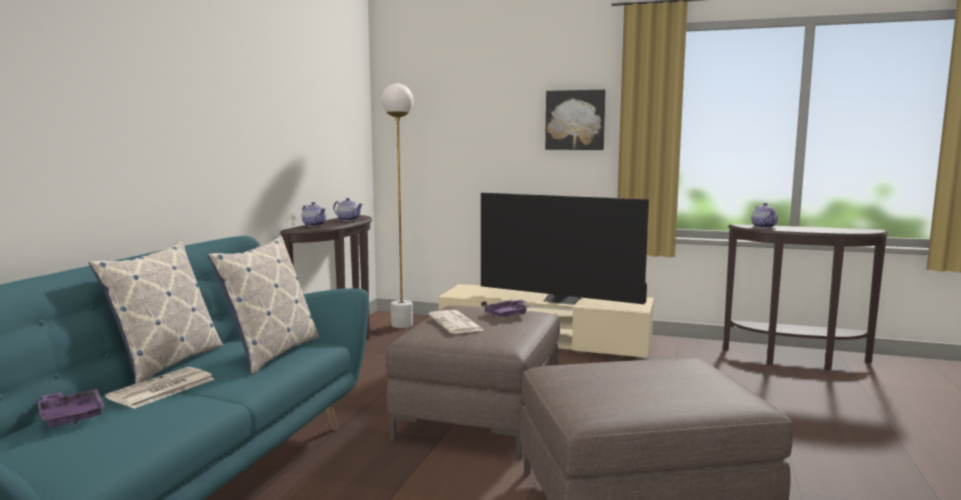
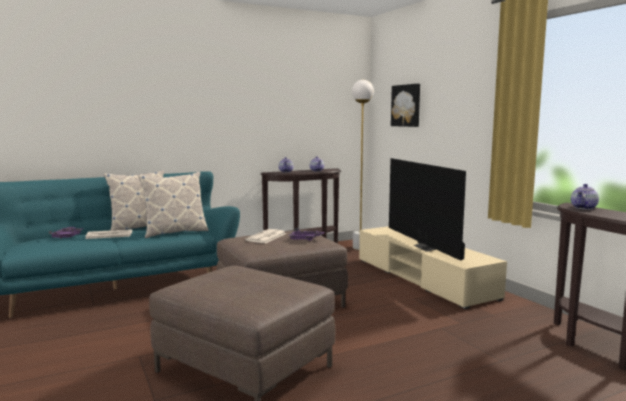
camera: 45 degrees right, 0 degrees up
(575, 120) = (474, 103): picture -> picture (406, 105)

